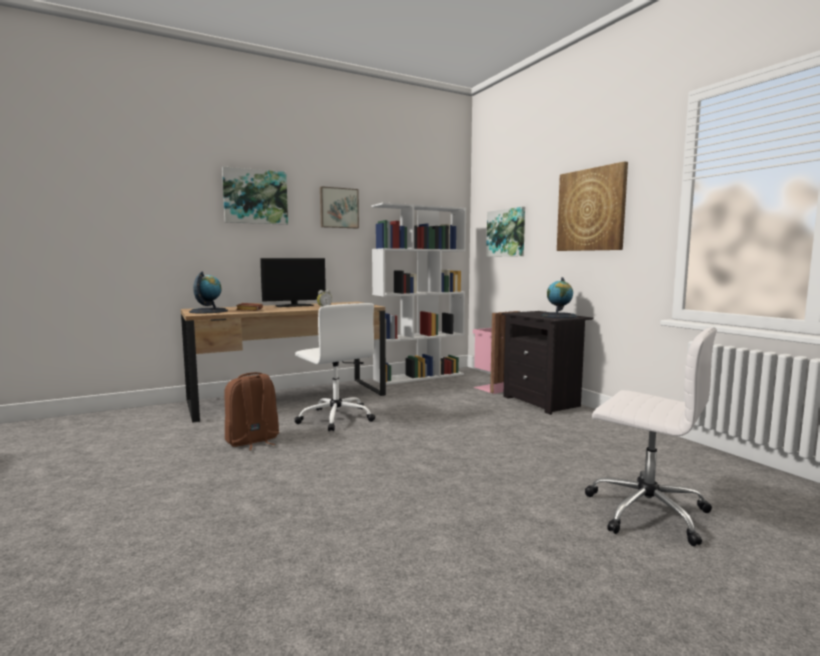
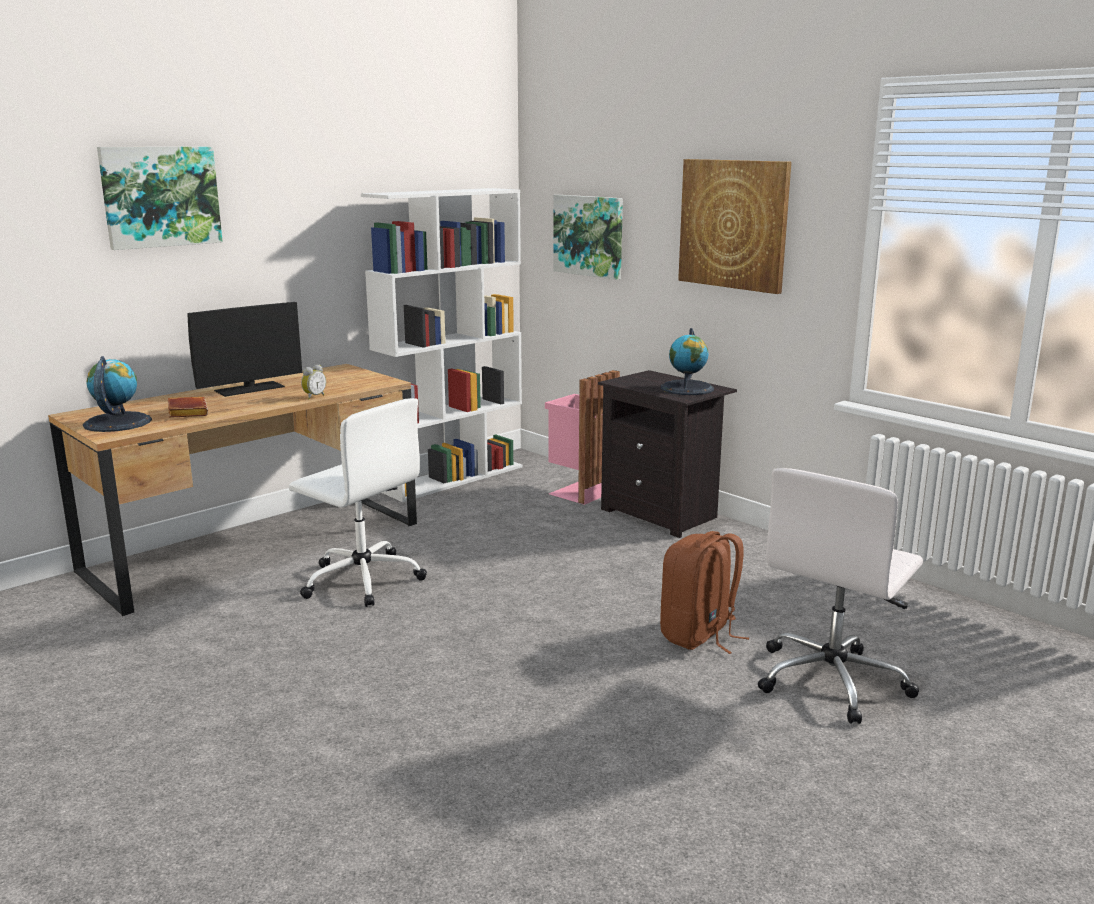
camera: 15 degrees left, 10 degrees up
(252, 441) = (255, 640): brown backpack -> brown backpack (699, 636)
(338, 208) = (305, 202): picture -> none
(644, 511) = (832, 680): white office chair -> white office chair turned 105 degrees clockwise

